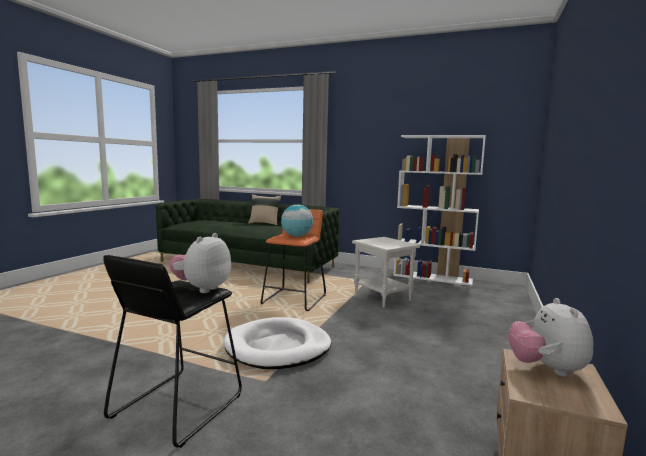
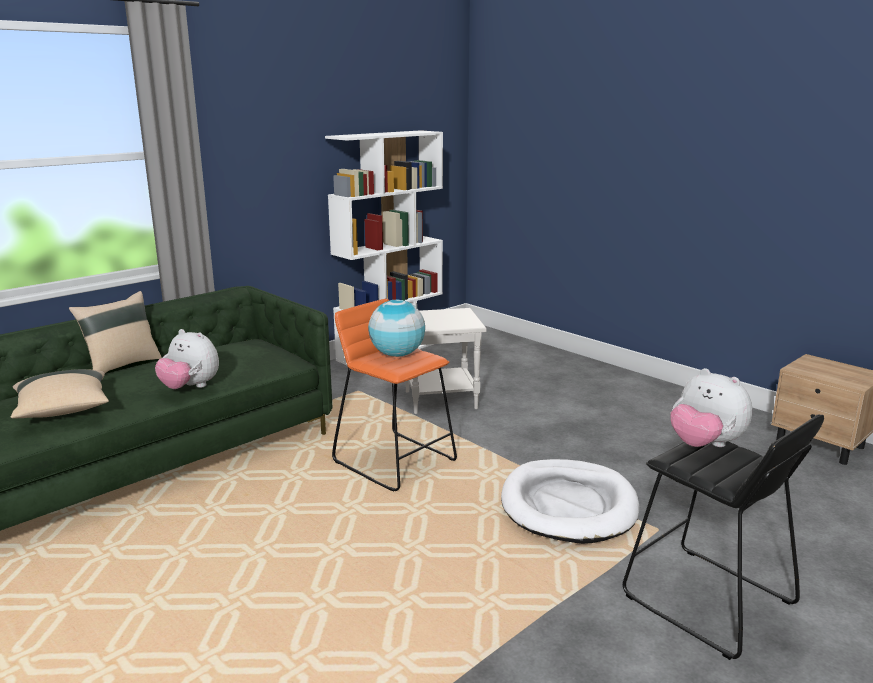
camera: 65 degrees left, 10 degrees up
(218, 225) = (63, 410): none -> beige pillow
(546, 369) = (817, 368): plush toy -> plush toy (190, 387)

